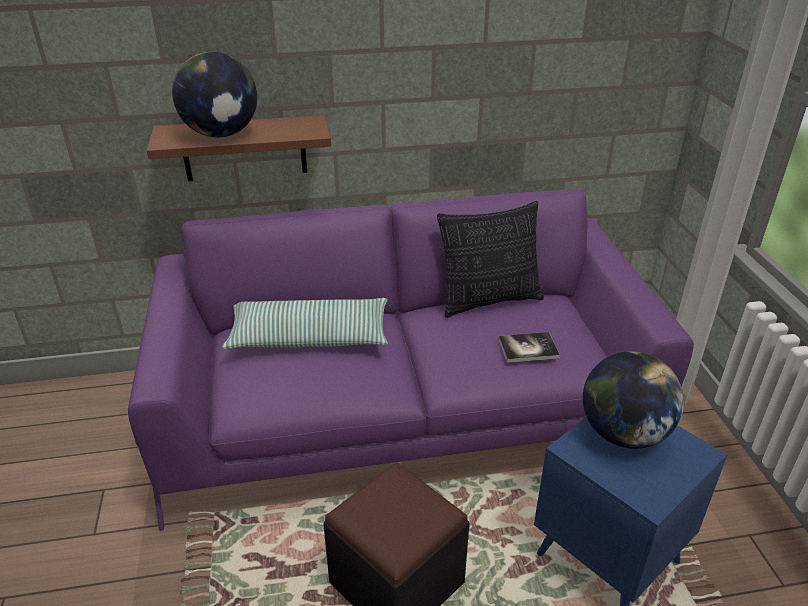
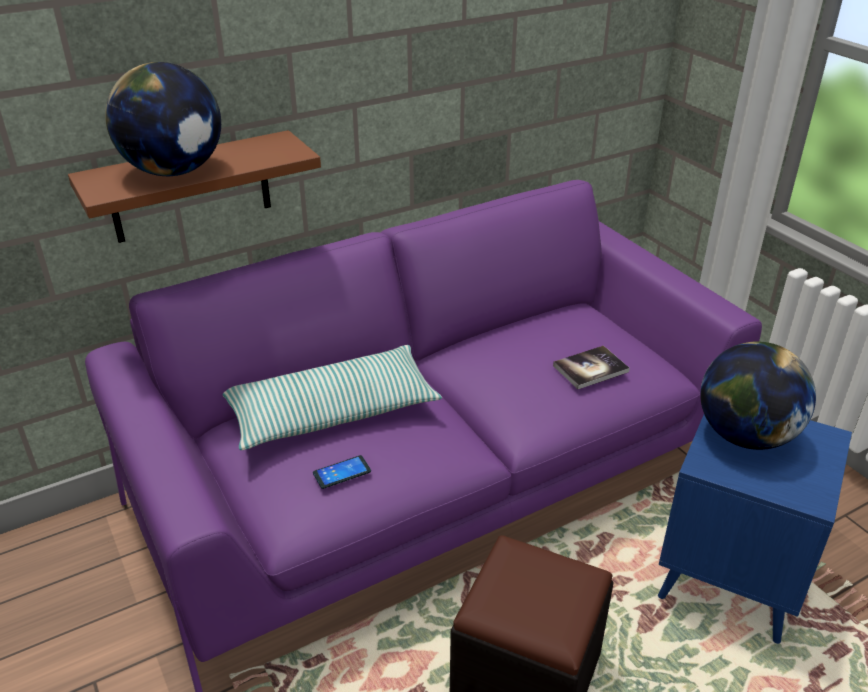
camera: 20 degrees left, 0 degrees up
(289, 382) = (342, 472): none -> phone
(489, 300) = (514, 324): pillow -> none

